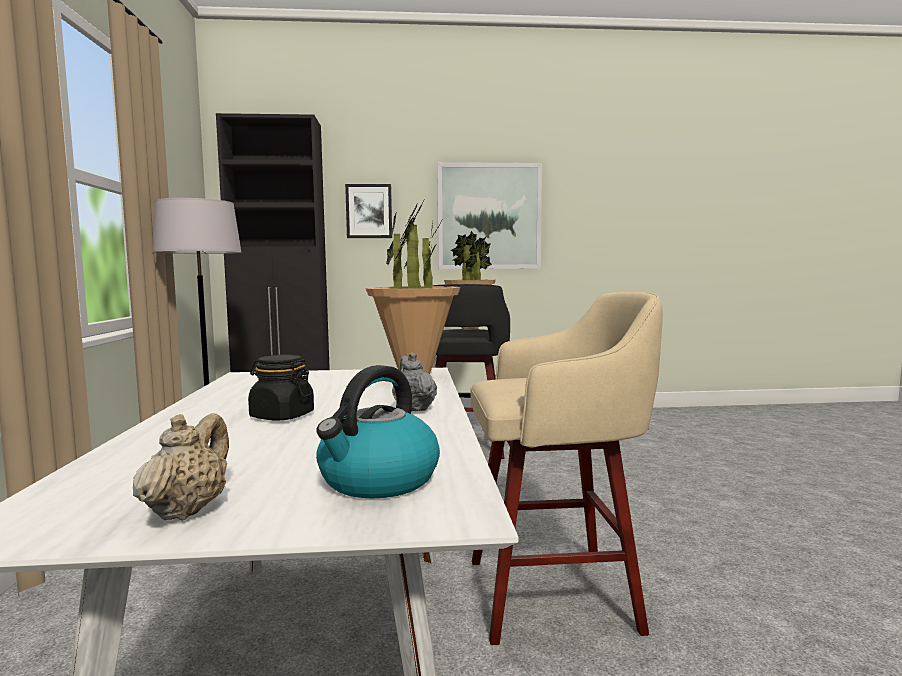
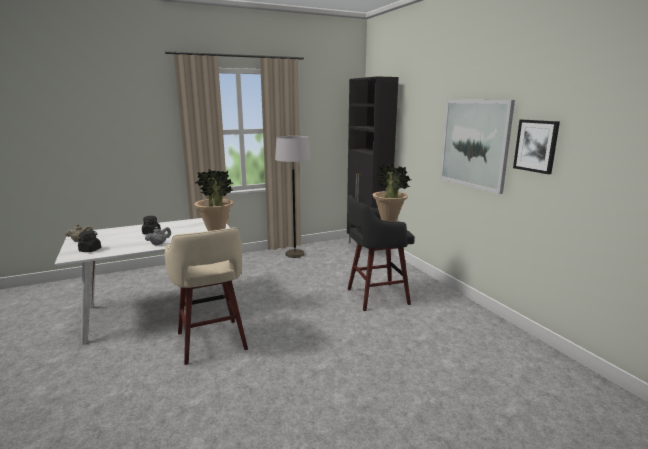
camera: 70 degrees right, 10 degrees up
(369, 211) = (415, 132): picture -> picture (536, 146)
(378, 481) = (90, 250): kettle -> black jar

